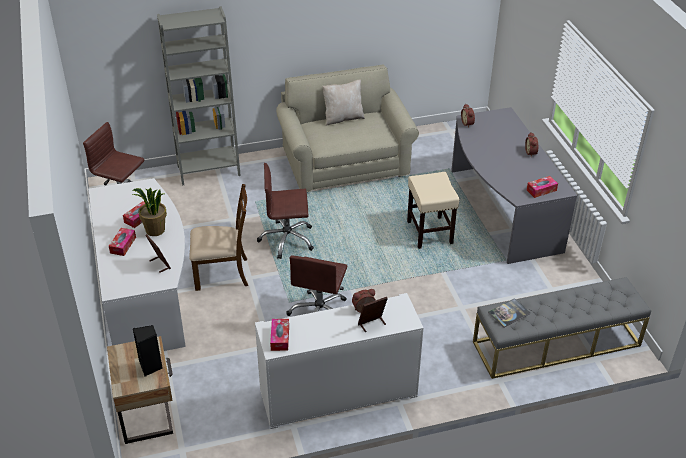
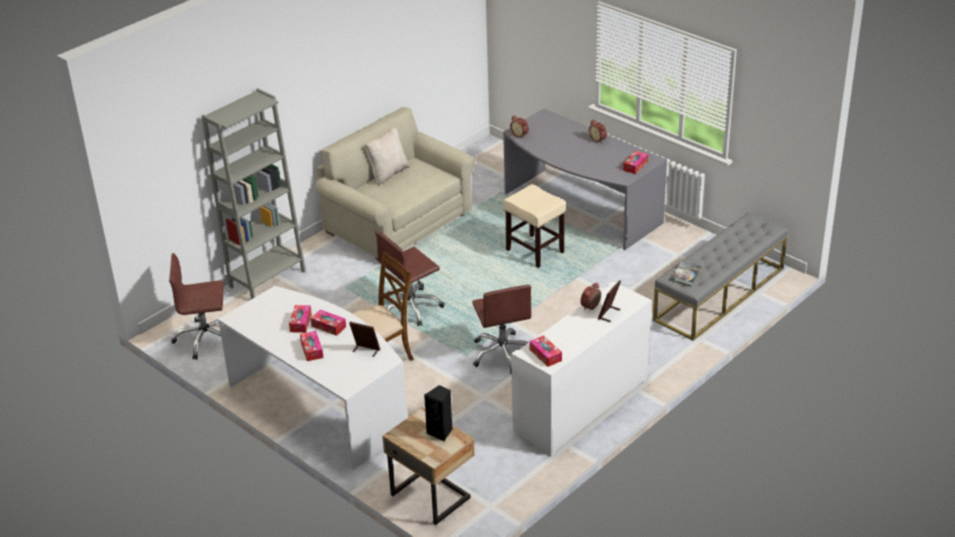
camera: 30 degrees left, 5 degrees down
(155, 230) = (328, 326): potted plant -> tissue box

